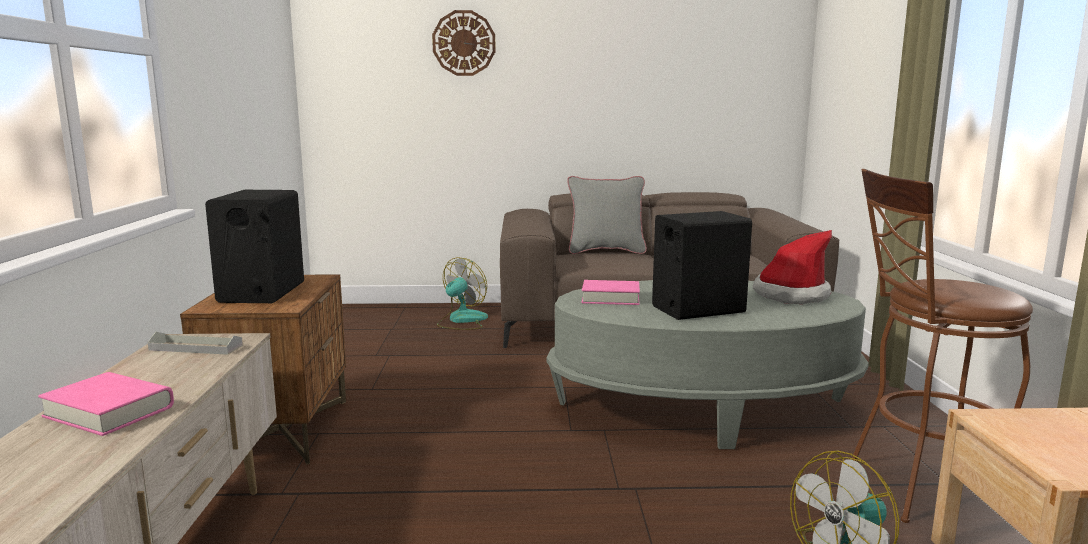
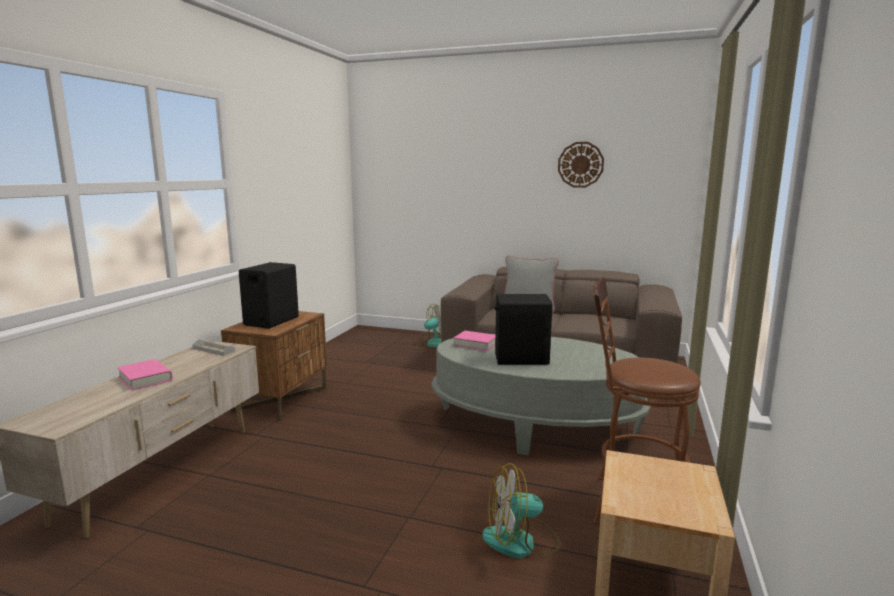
camera: 20 degrees right, 0 degrees up
(464, 43) = (450, 163): wall clock -> wall clock (580, 164)
(790, 295) = (601, 356): hat -> none

